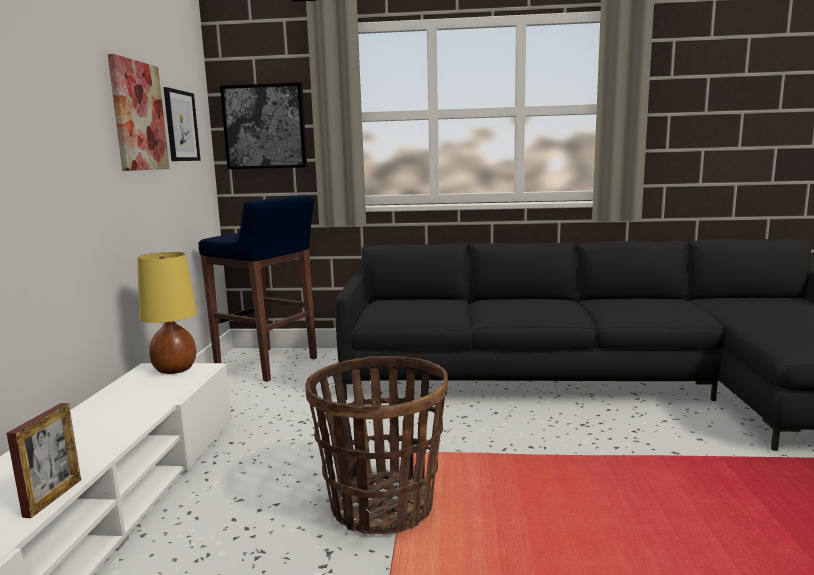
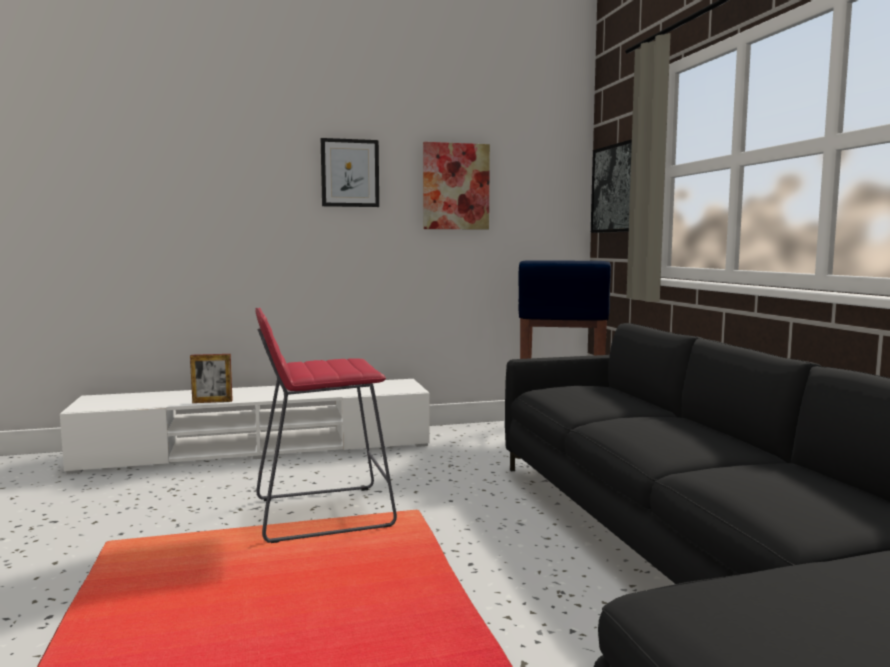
camera: 70 degrees right, 5 degrees down
(175, 369) = (405, 385): yellow table lamp -> none
(181, 126) = (526, 192): picture -> picture (350, 173)
(381, 505) = (322, 513): basket -> red stool

